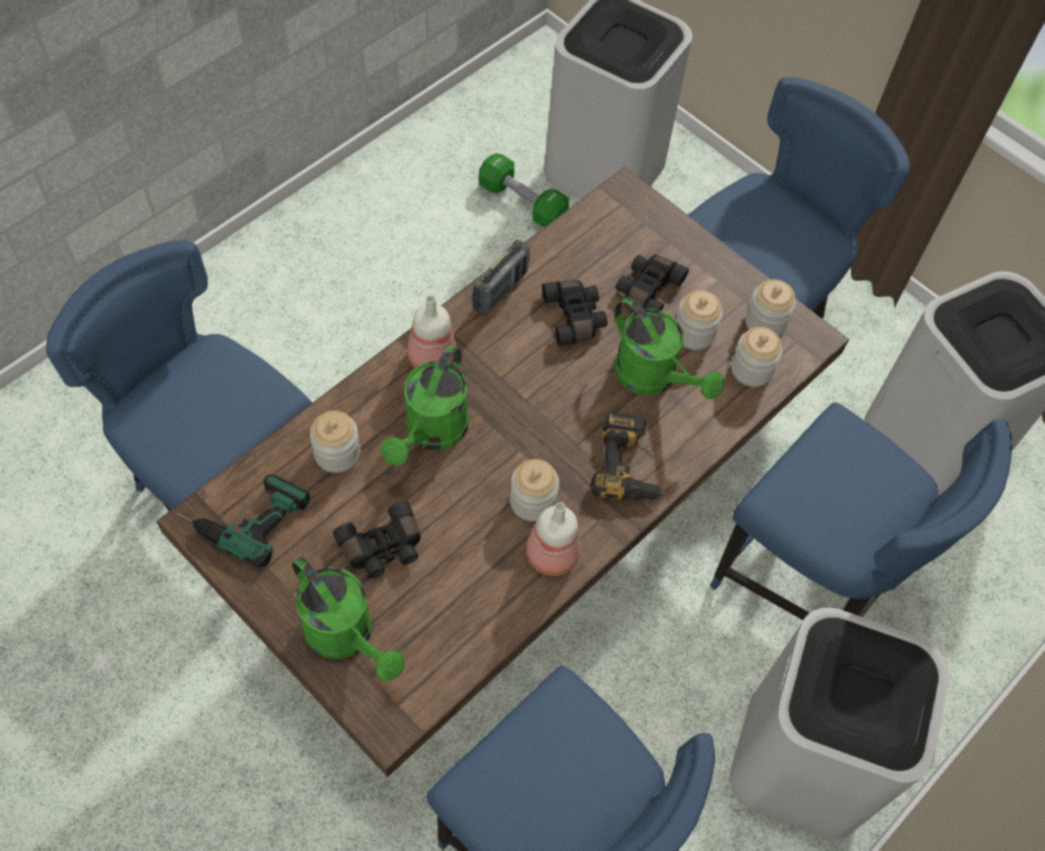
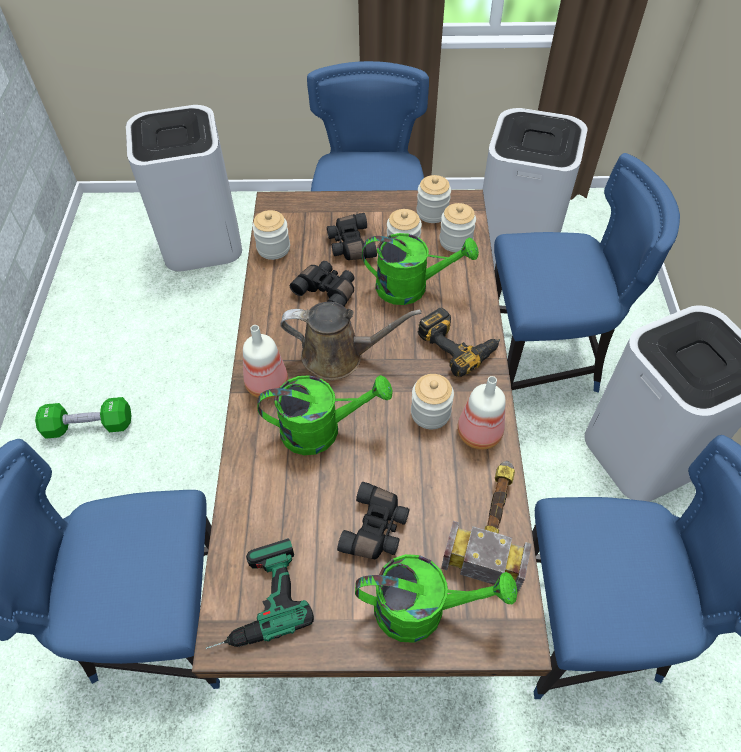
camera: 40 degrees left, 5 degrees down
(337, 453) = (274, 497): jar -> jar (273, 248)
(431, 434) = (321, 429): green watering can -> green watering can turned 75 degrees counterclockwise
(474, 630) = (492, 522): none -> hammer
(500, 290) = (264, 311): radio -> none
(516, 385) = (339, 356): none -> brown watering can
(522, 202) = (173, 294): green dumbbell -> green dumbbell (89, 426)

